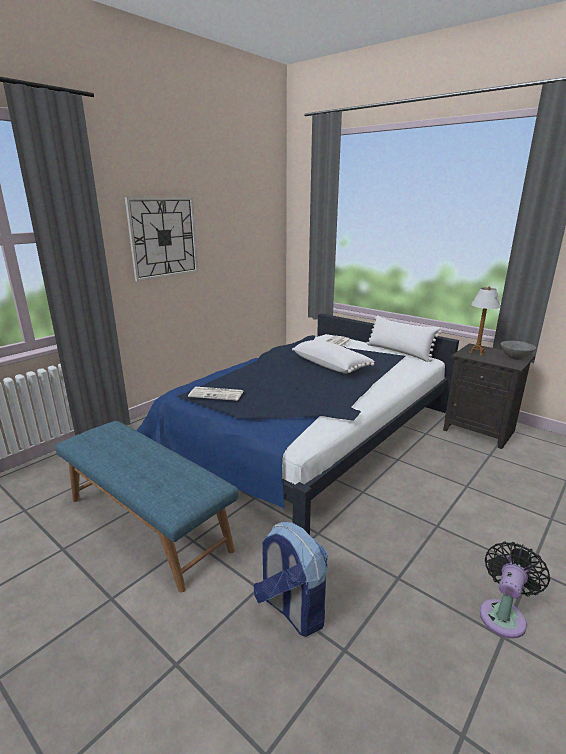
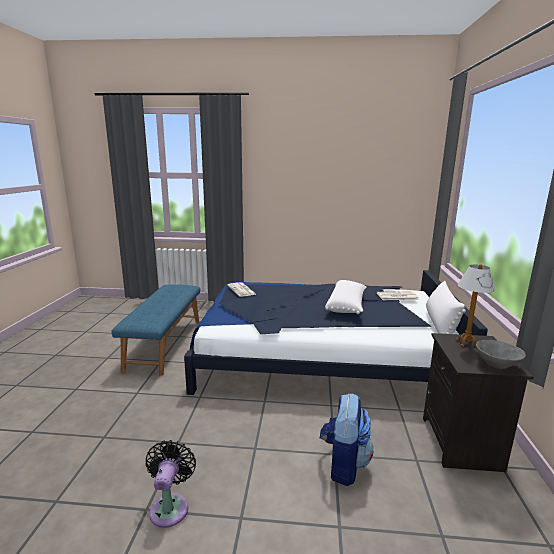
camera: 55 degrees right, 5 degrees down
(163, 237) = (295, 183): wall clock -> none
(291, 609) = (126, 409): backpack -> backpack (343, 464)
(503, 615) = (170, 506): black fan -> black fan turned 90 degrees counterclockwise

